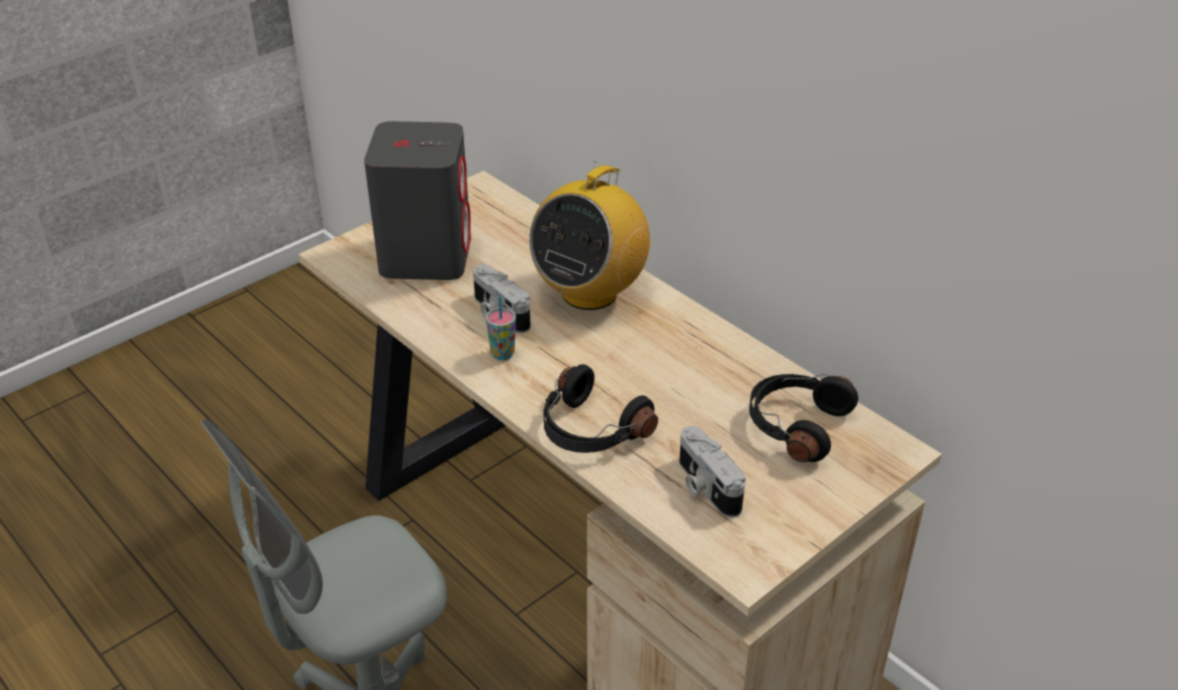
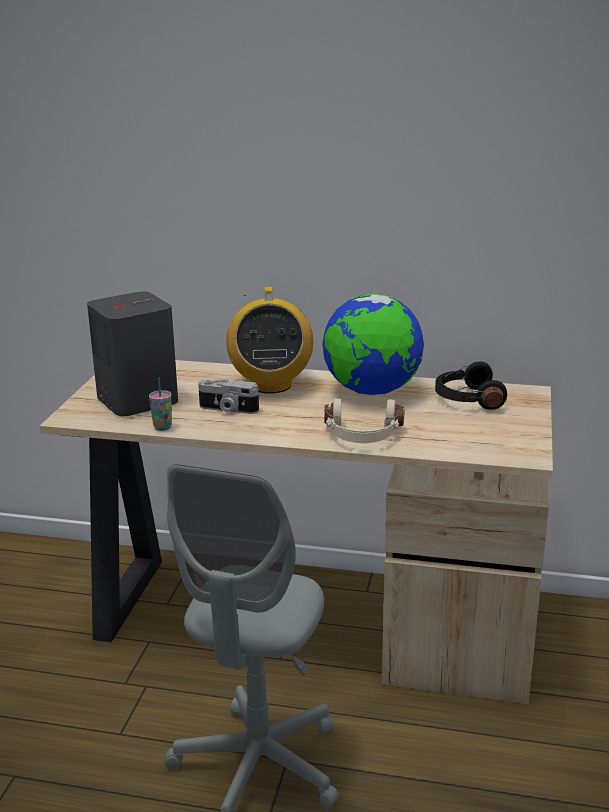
camera: 35 degrees left, 15 degrees down
(502, 354) = (259, 424): cup -> cup (162, 427)
(590, 430) = (363, 437): black headphones -> beige headphones
(692, 356) = (371, 391): none -> globe
(705, 487) = (460, 436): camera -> none

